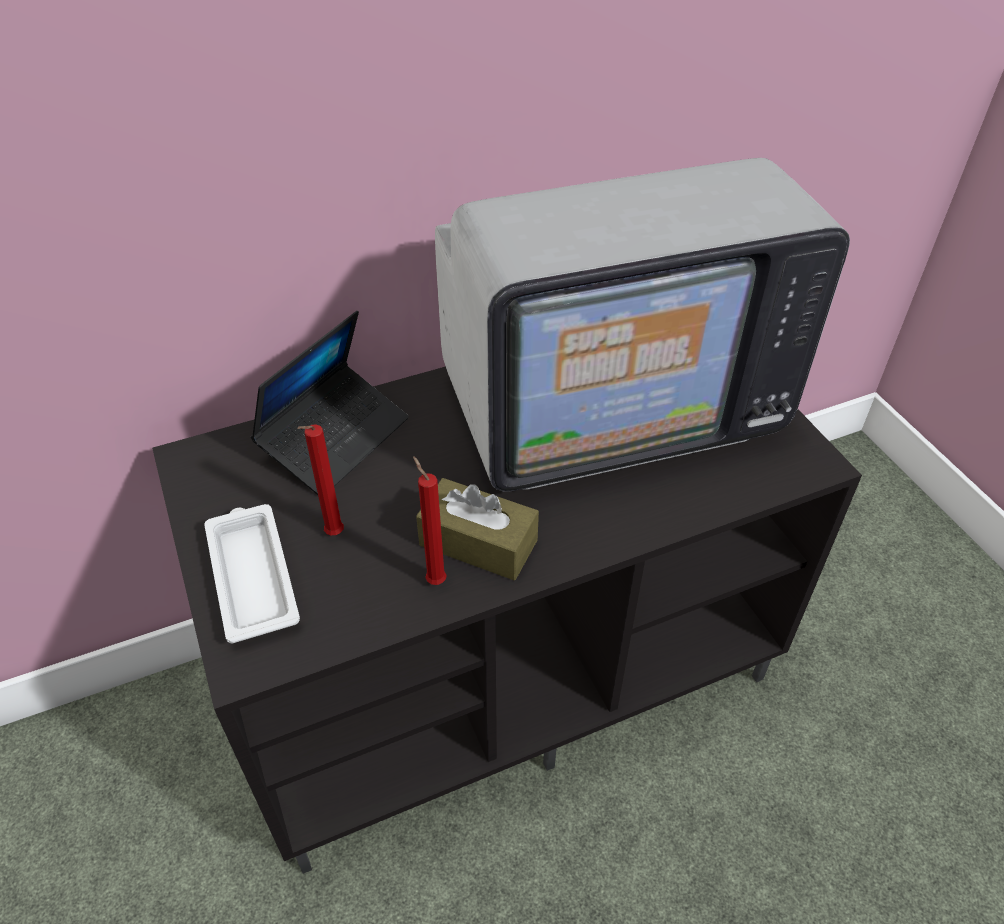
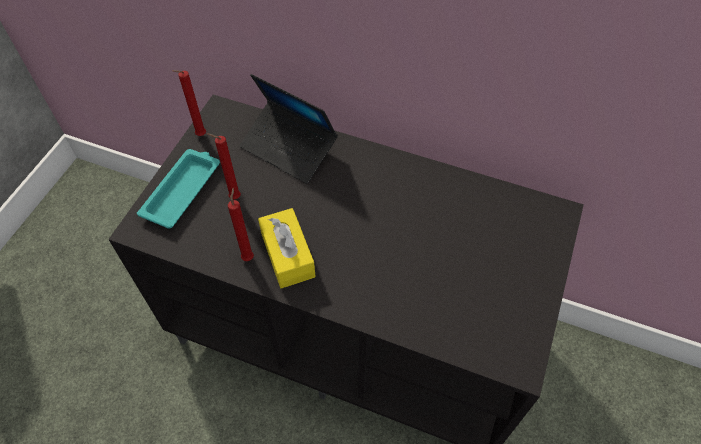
camera: 45 degrees right, 10 degrees up
(195, 502) = (199, 135): none -> red candle
(252, 575) = (183, 190): white tray -> turquoise tray
(335, 439) = (289, 148): laptop -> laptop turned 45 degrees clockwise
(478, 543) = (287, 255): brown tissue box -> yellow tissue box
(609, 407) = (443, 235): television -> none

